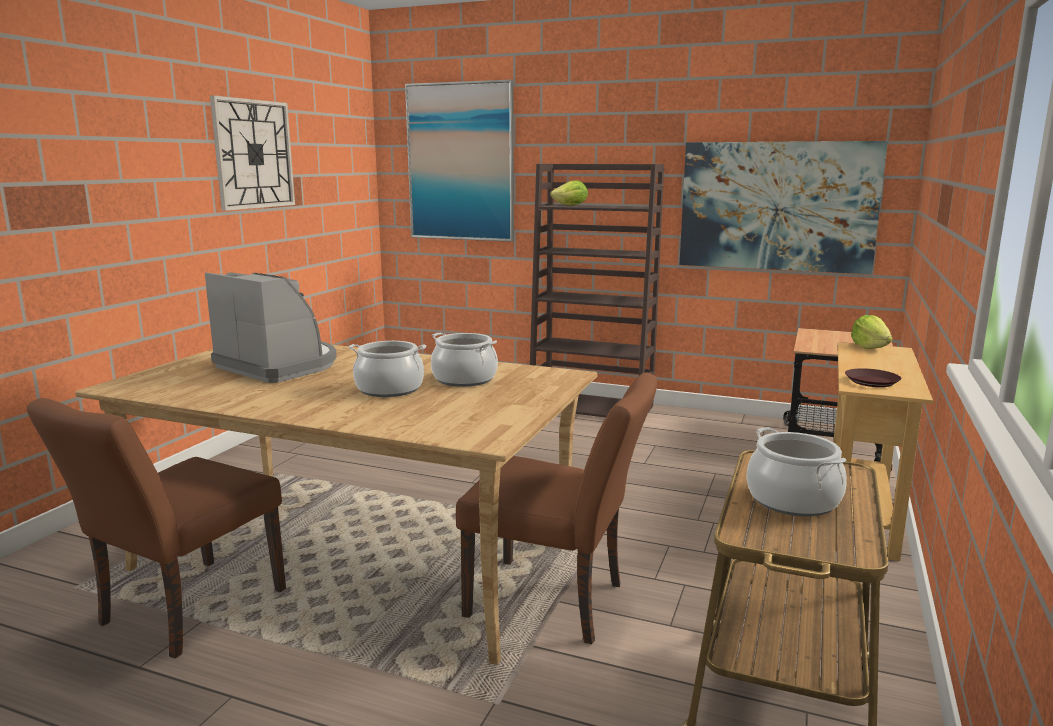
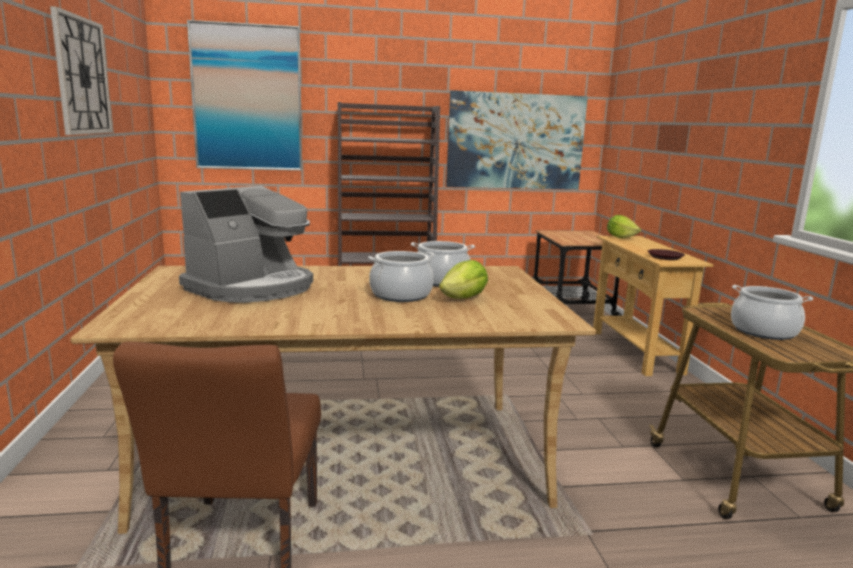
camera: 30 degrees left, 0 degrees up
(279, 365) = (252, 287): coffee machine -> coffee machine turned 120 degrees clockwise
(557, 603) = (539, 452): brown chair -> none
(571, 205) = (363, 138): lettuce -> lettuce (464, 298)

